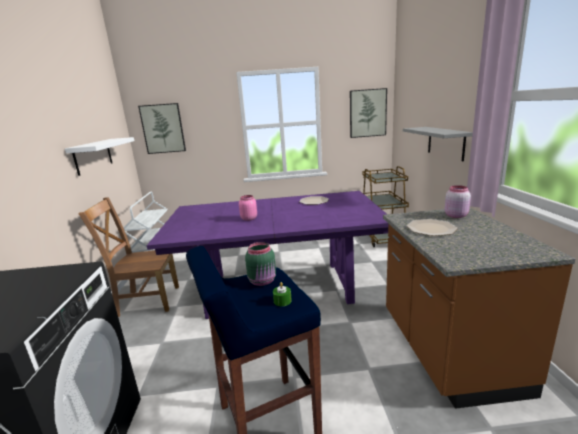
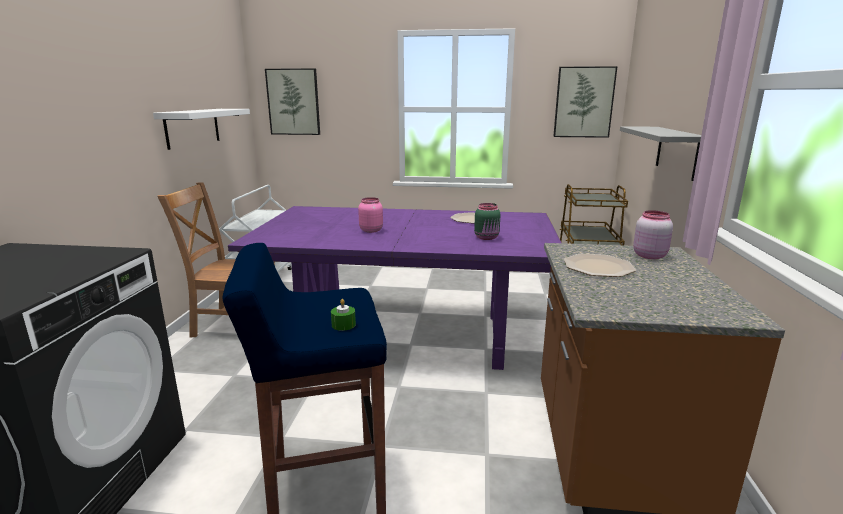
camera: 10 degrees right, 0 degrees up
(263, 281) = (335, 300): green jar -> green jar (487, 238)

